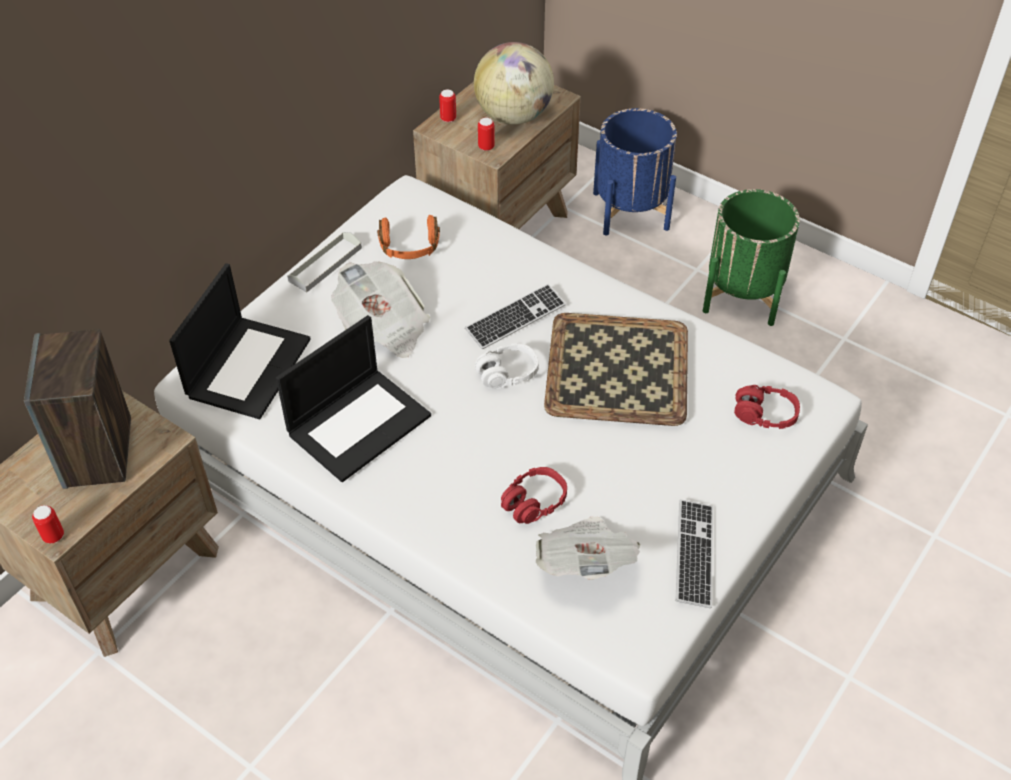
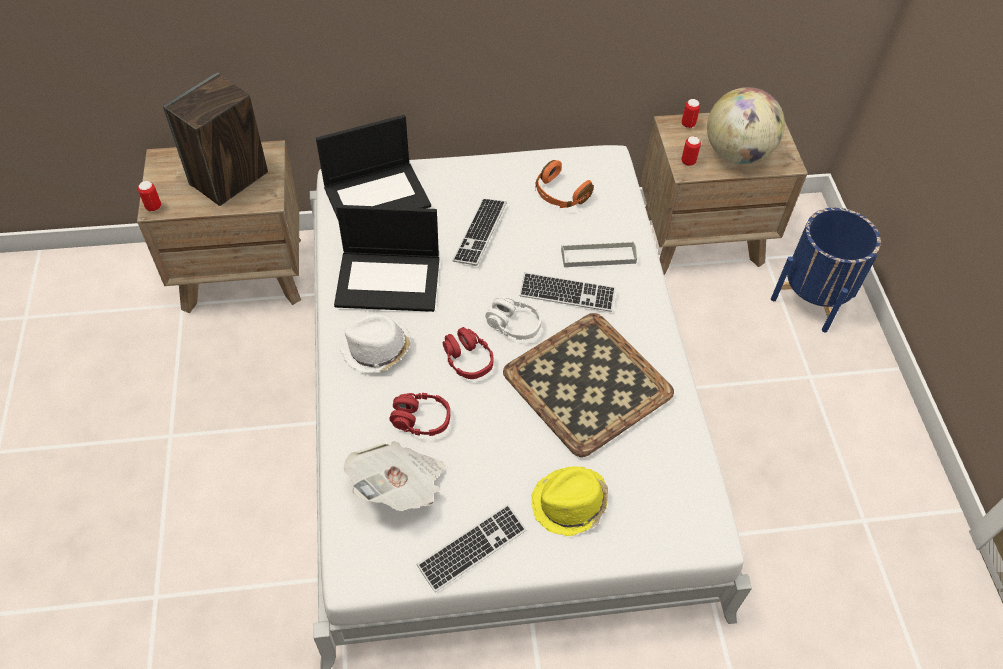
camera: 45 degrees right, 5 degrees up
(325, 264) = (496, 166): grey tray -> grey tray (598, 256)
(383, 327) = (480, 233): newspaper -> keyboard
(424, 484) = (376, 350): none -> white hat
(716, 462) = (570, 504): none -> yellow hat
(742, 295) = (822, 422): green planter -> none
(765, 414) = (649, 504): red headphones -> red headphones (467, 359)

